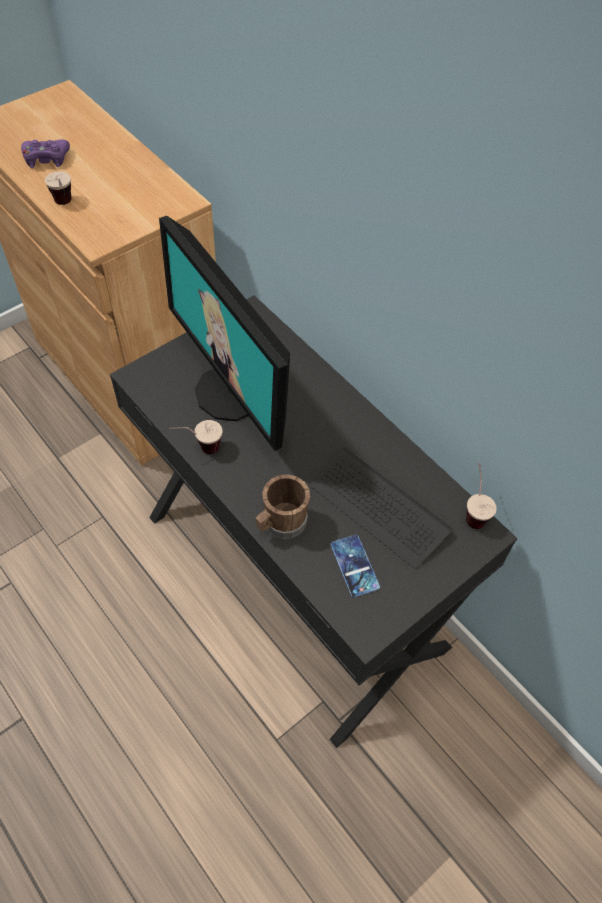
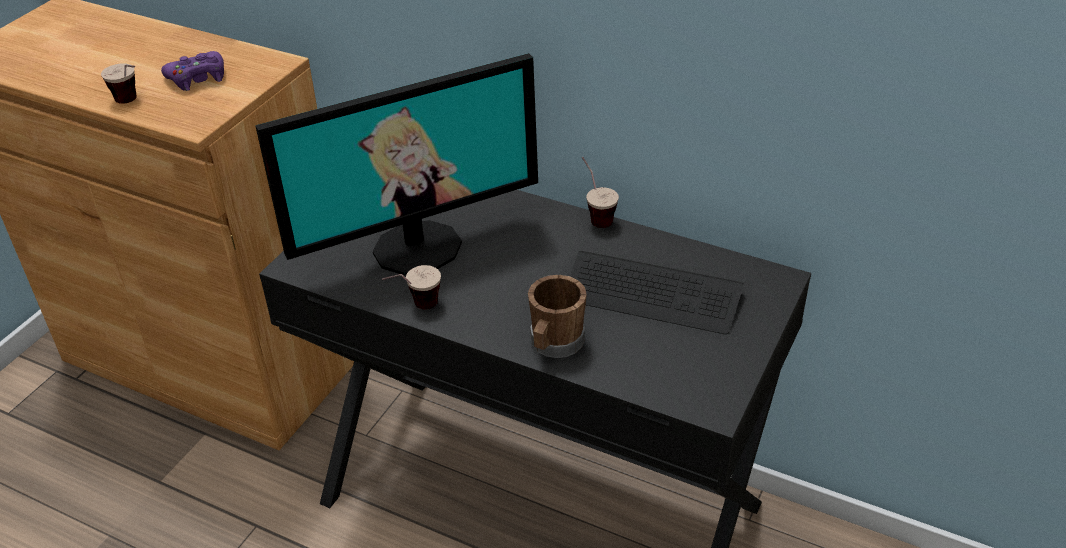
camera: 20 degrees left, 15 degrees down
(46, 158) = (79, 68): purple game controller -> purple game controller (198, 78)
(230, 393) = (417, 246): monitor -> monitor turned 60 degrees counterclockwise
(354, 565) = (661, 354): phone -> none
(473, 510) = (751, 264): cup -> cup (595, 215)

